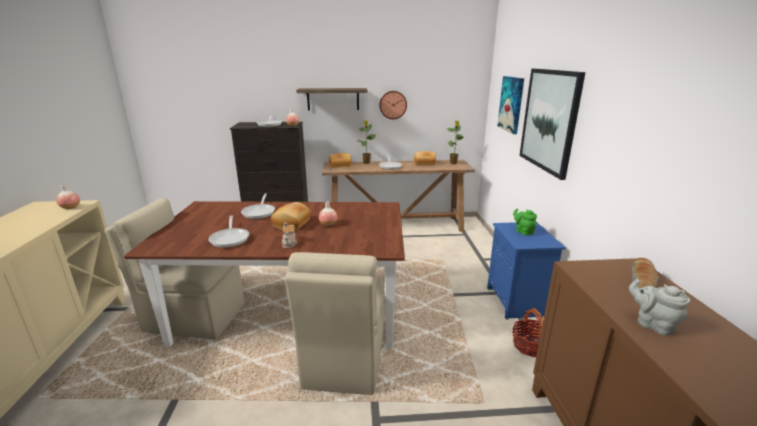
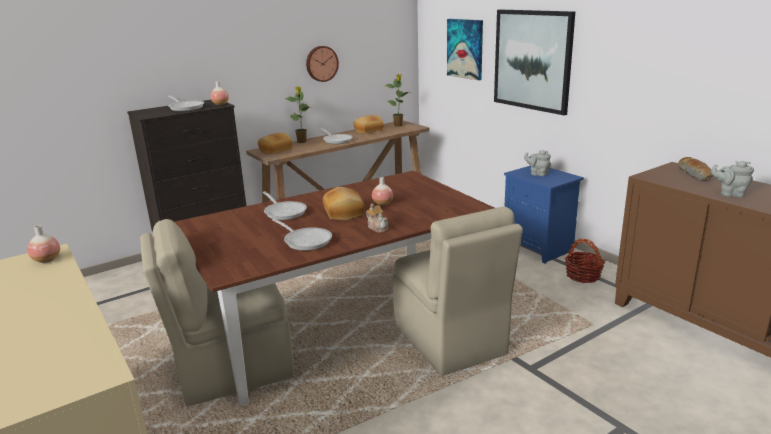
camera: 30 degrees left, 0 degrees up
(333, 99) = (250, 64): shelf -> none
(523, 231) = (537, 173): green teapot -> grey teapot

